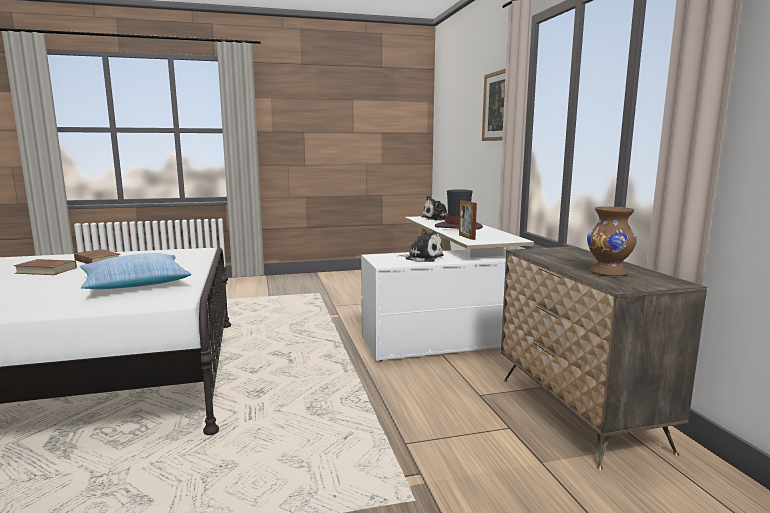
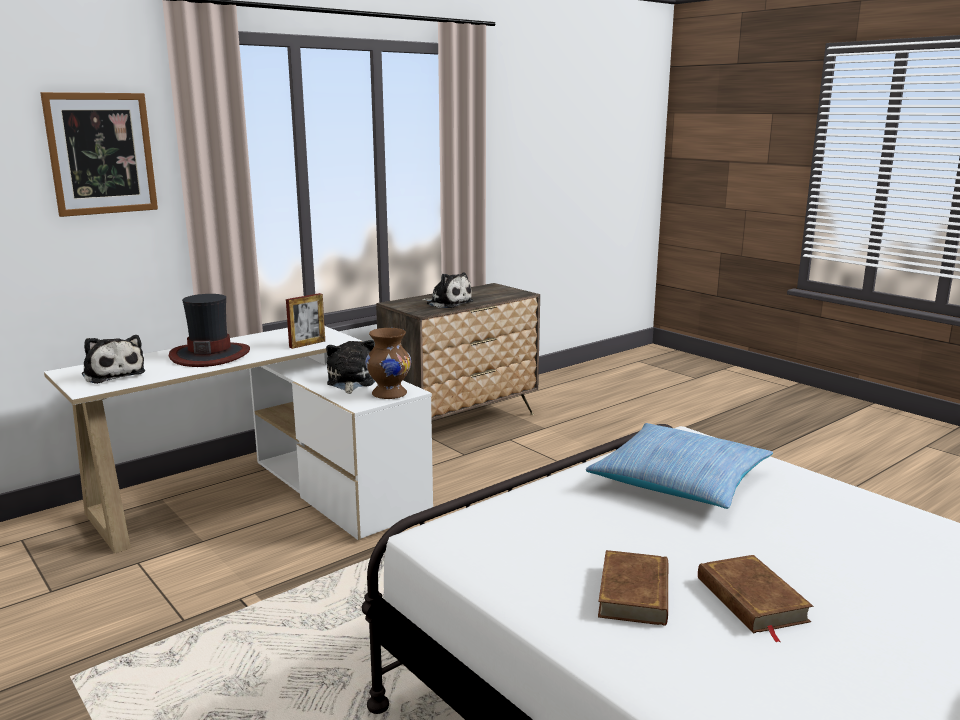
camera: 115 degrees left, 5 degrees up
(563, 259) = (448, 303): none -> plush toy
(607, 272) = (482, 295): brown vase -> brown vase (389, 394)

